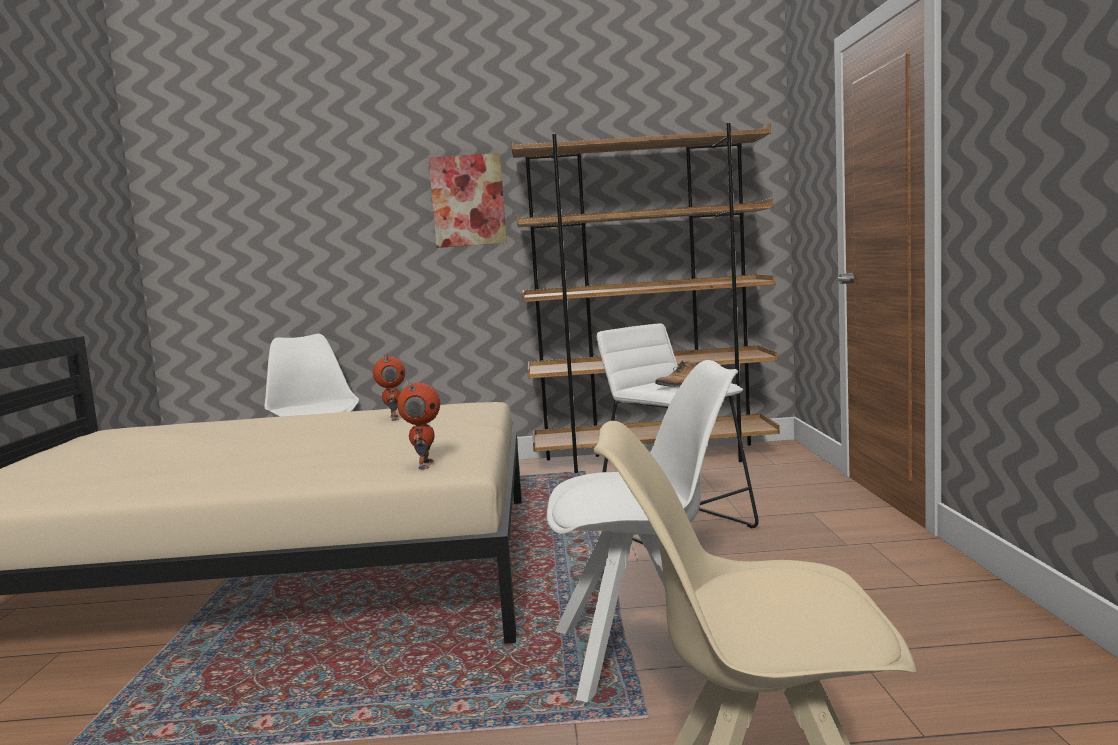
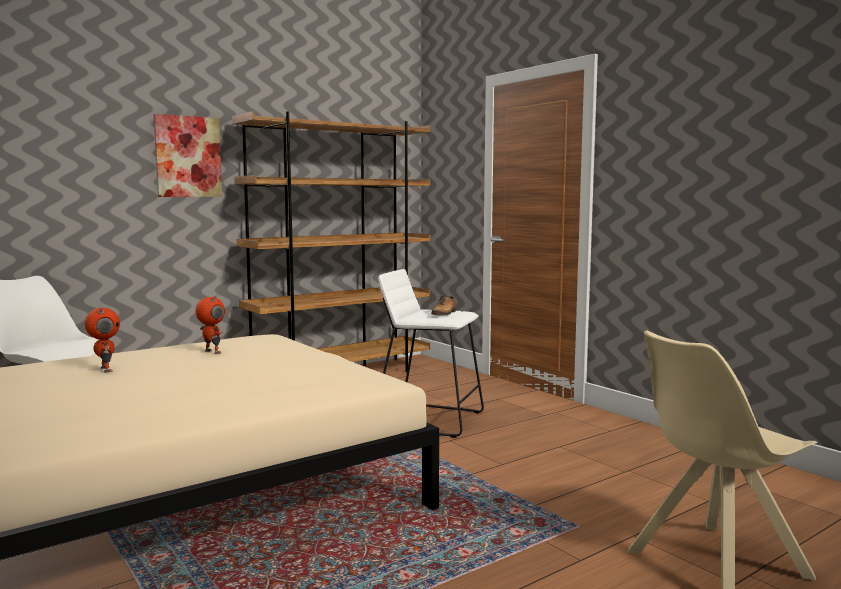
camera: 35 degrees left, 0 degrees up
(423, 465) = (349, 382): toy robot -> toy robot (105, 370)
(647, 654) = (527, 495): white chair -> none

